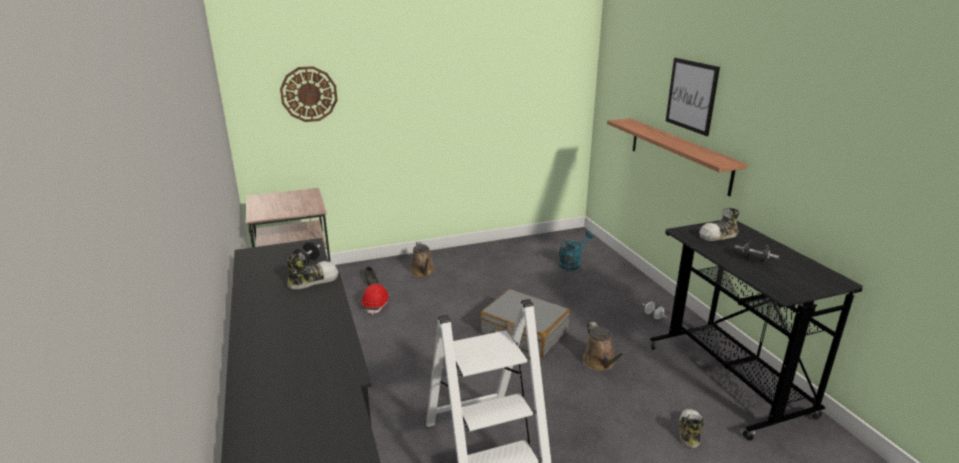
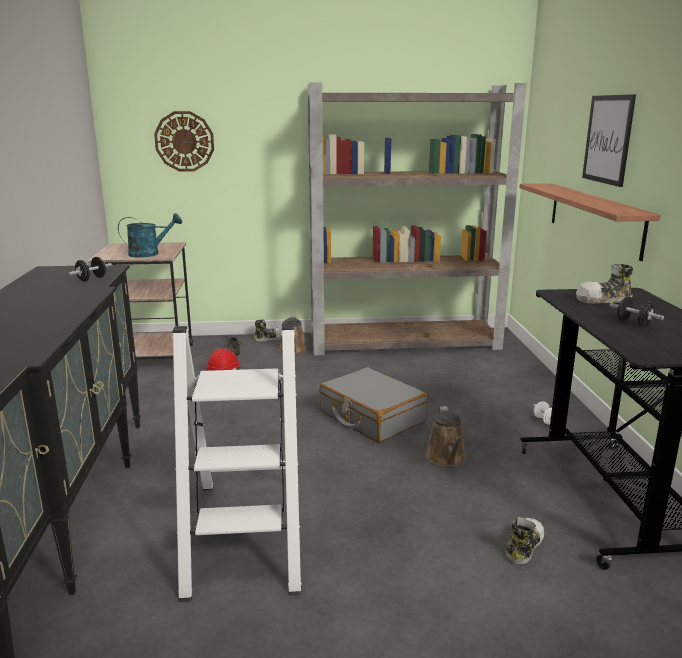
camera: 15 degrees right, 5 degrees down
(313, 281) = (80, 291): shoe -> shoe (269, 338)
(510, 251) = (403, 341): none -> brown bookcase
(572, 263) = (471, 359): turquoise watering can -> turquoise watering can (149, 253)

